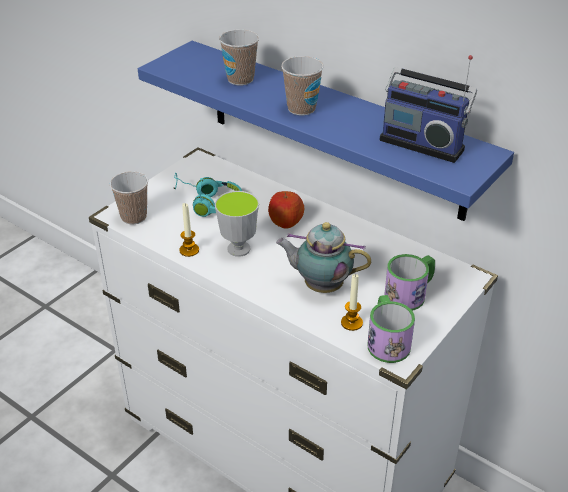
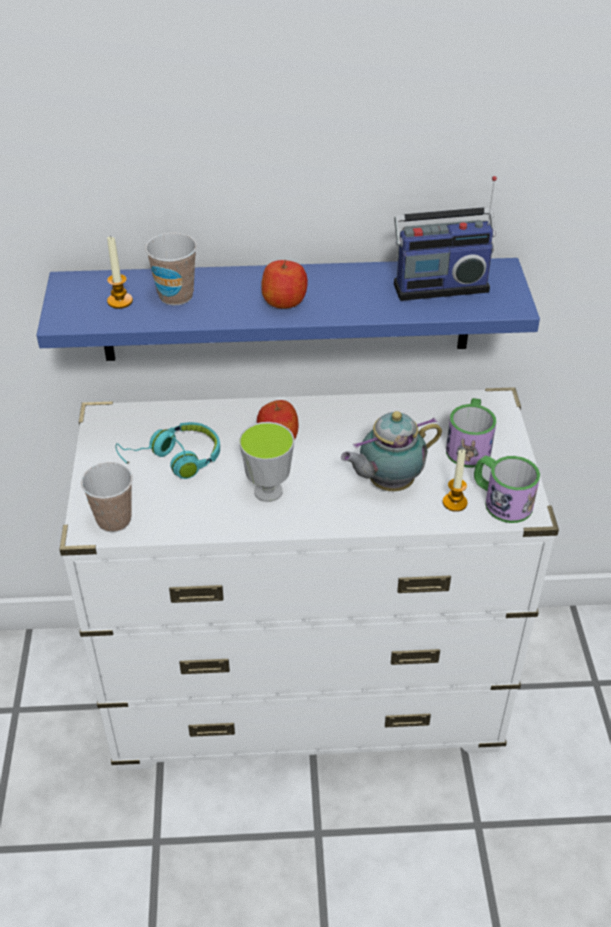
camera: 40 degrees left, 5 degrees up
(189, 250) = (220, 522): candle -> candle (120, 301)
(301, 109) = (284, 301): cup -> apple

